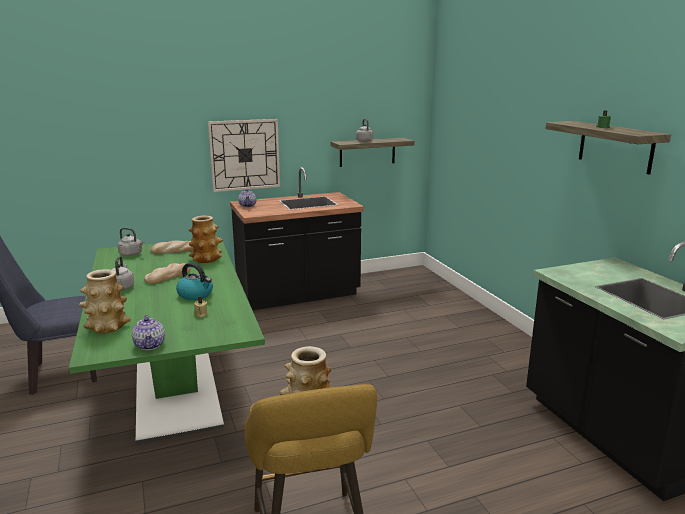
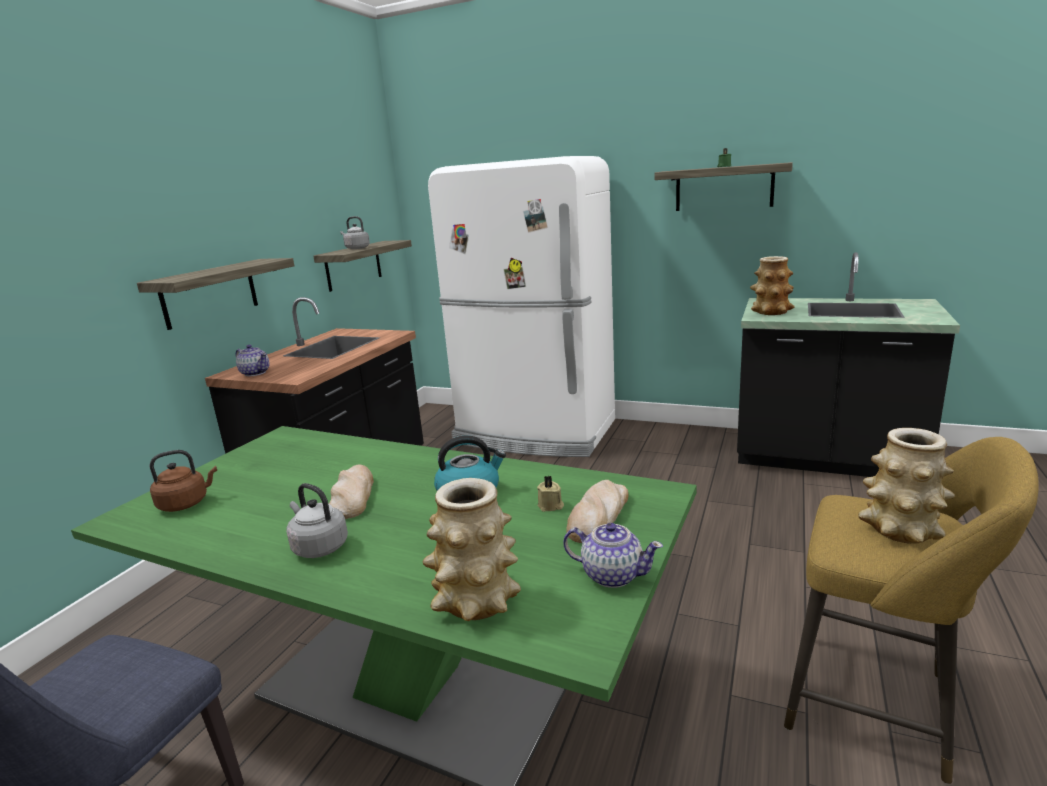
camera: 45 degrees left, 0 degrees up
(132, 254) = (186, 503): grey kettle -> brown kettle
(173, 250) = (254, 467): bread -> bread (598, 515)
(206, 259) = (346, 453): vase -> vase (771, 312)
(245, 155) = (210, 293): wall clock -> shelf
(446, 312) = (535, 433): none -> white fridge

